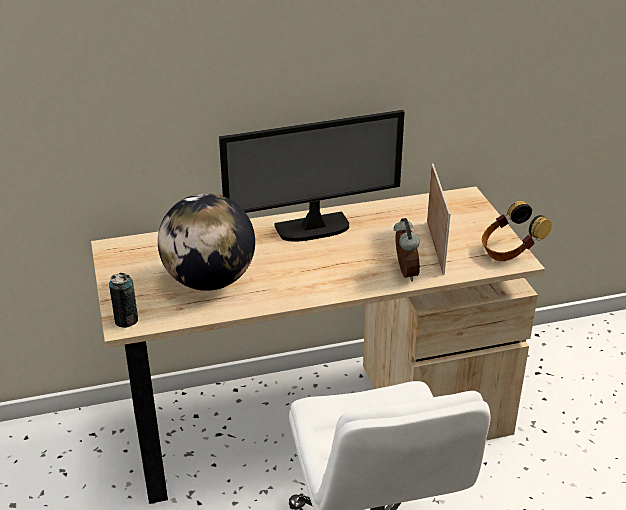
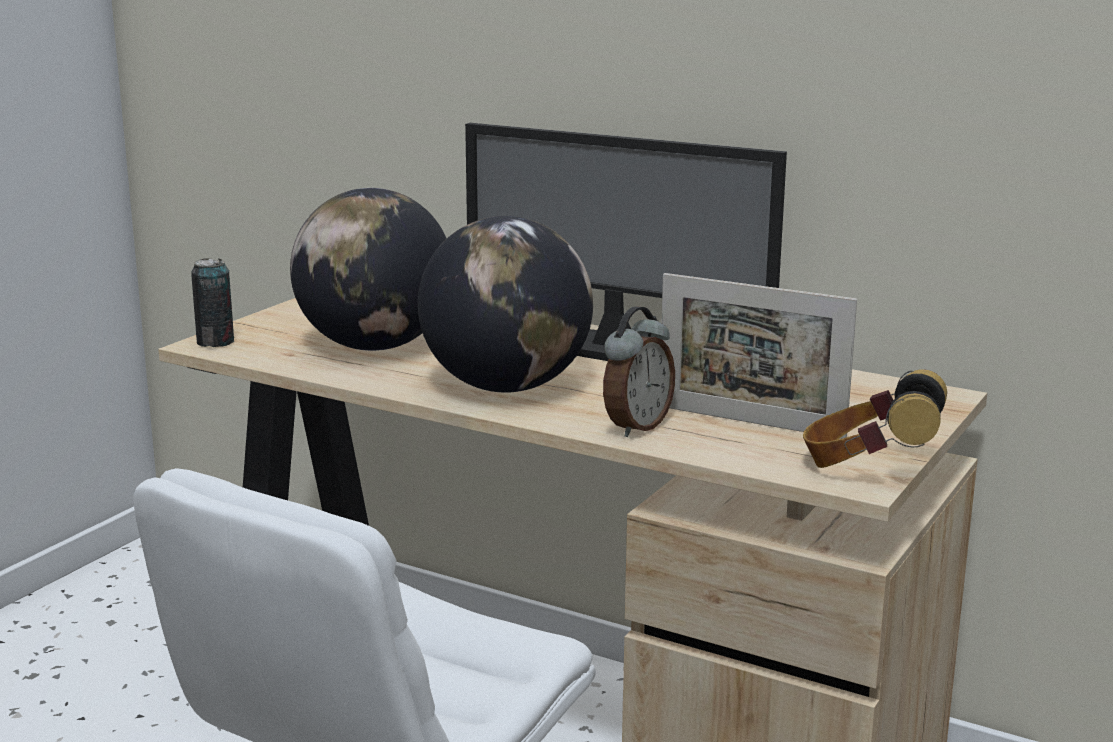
camera: 45 degrees right, 15 degrees down
(316, 277) = (506, 387): none -> globe
(435, 247) = (750, 422): picture frame -> picture frame turned 75 degrees clockwise

